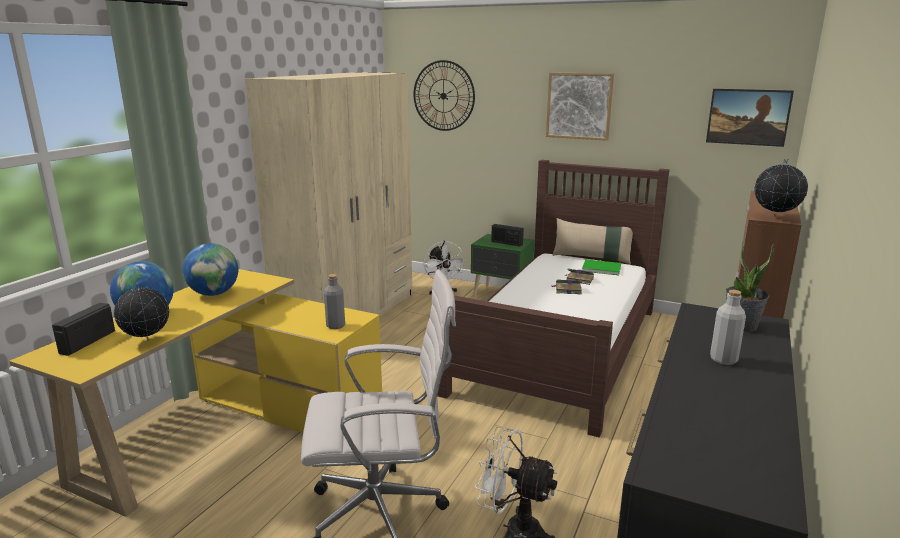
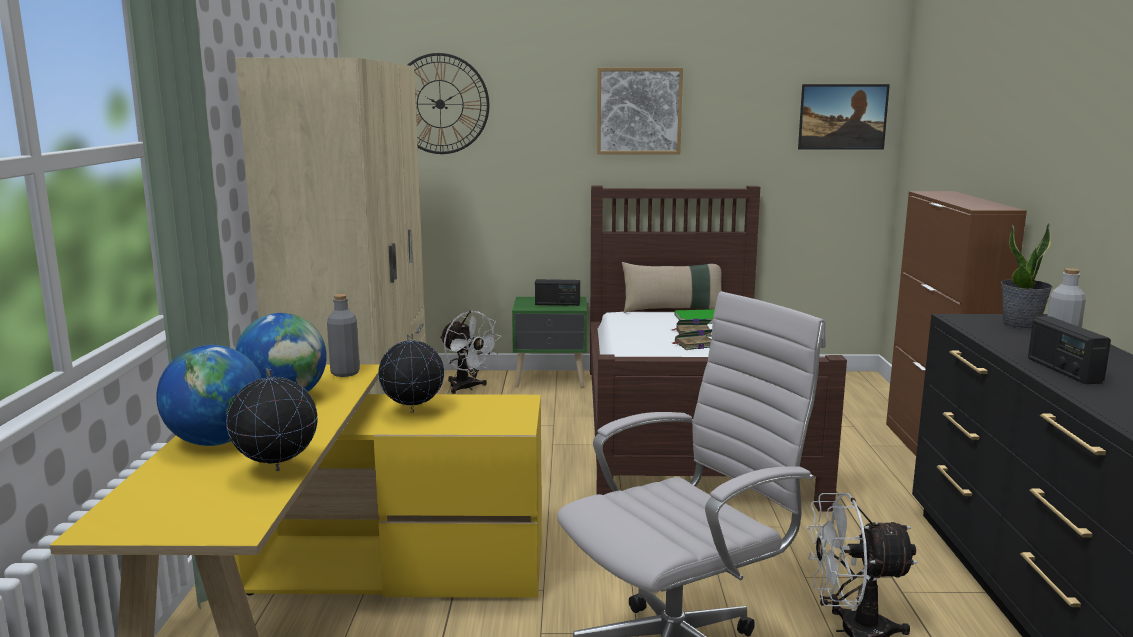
camera: 25 degrees left, 5 degrees down
(87, 342) = (166, 492): radio -> radio (1063, 370)
(335, 325) = (501, 416): grey bottle -> grey bottle (345, 373)
(775, 218) = (992, 207): globe -> globe (413, 412)

